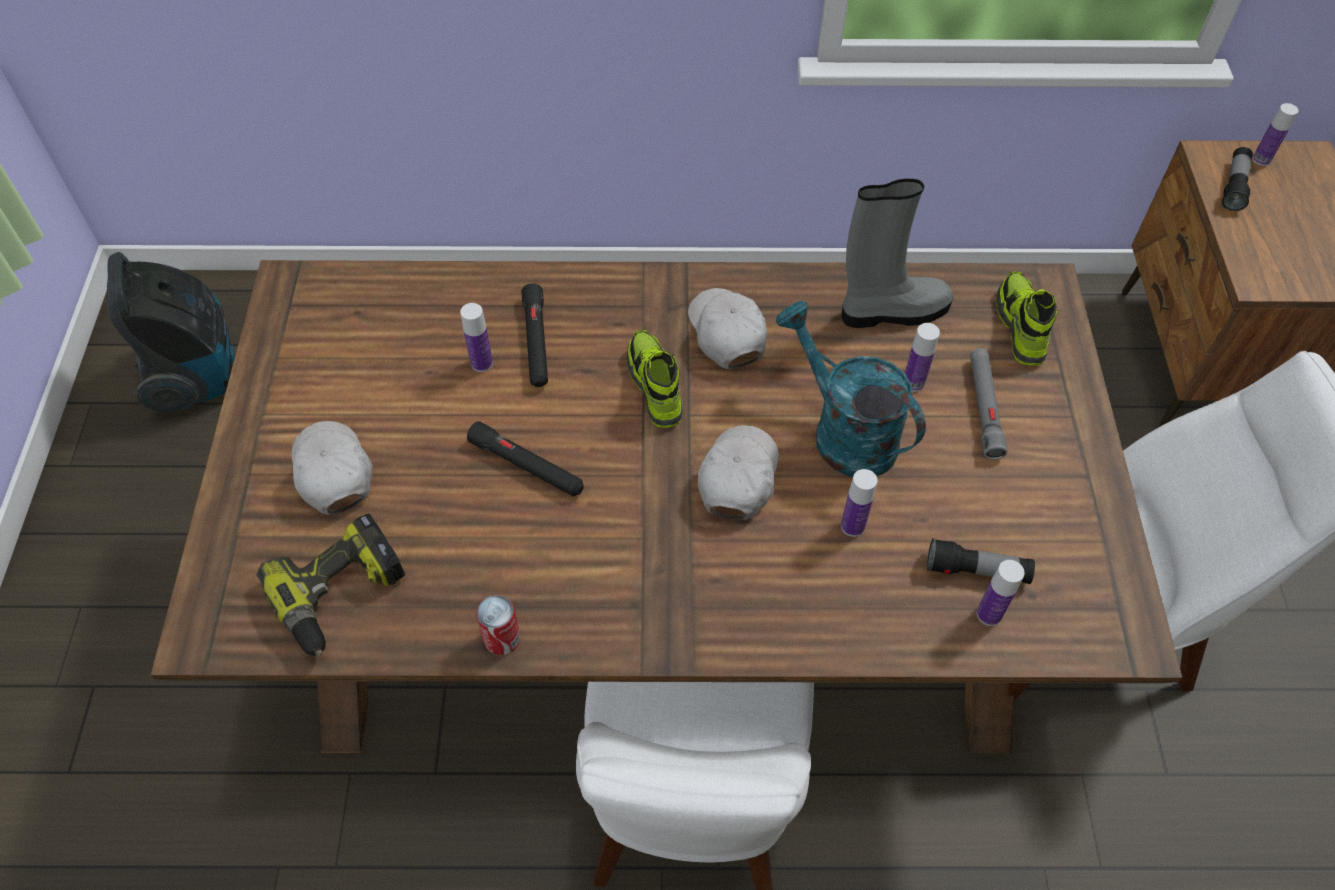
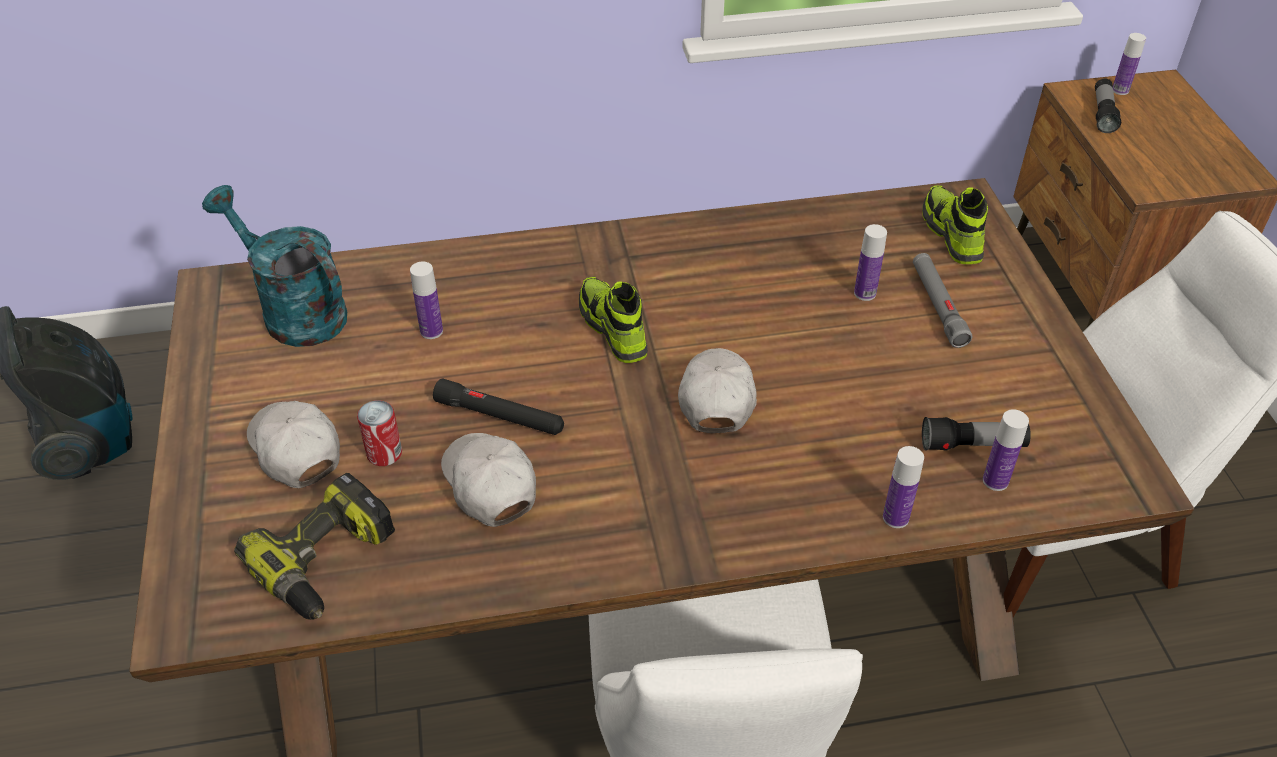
camera: 10 degrees left, 10 degrees down
(502, 639) = (510, 577): can -> can (384, 453)
(536, 342) = (483, 306): black flashlight -> none
(726, 333) = (672, 275): white cap -> white cap (489, 484)
(843, 431) = (809, 343): turquoise watering can -> turquoise watering can (294, 311)
(852, 526) = (841, 423): bottle -> bottle (895, 517)
(891, 311) = (827, 237): grey boot -> none

